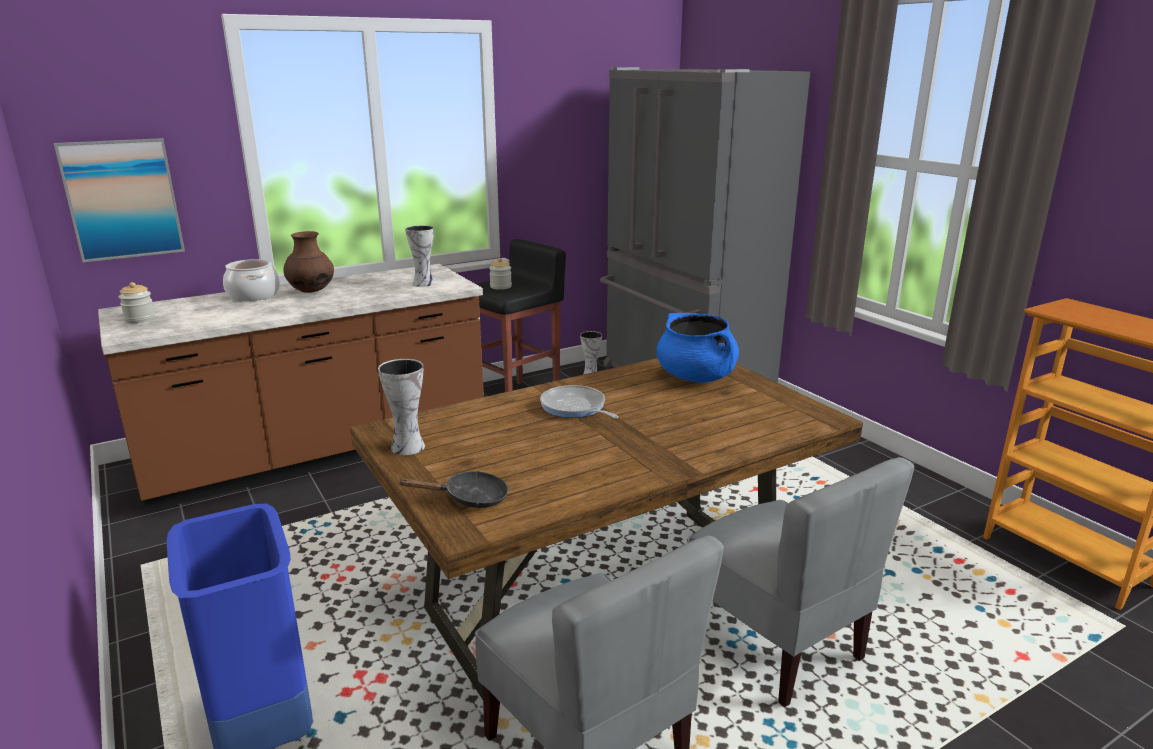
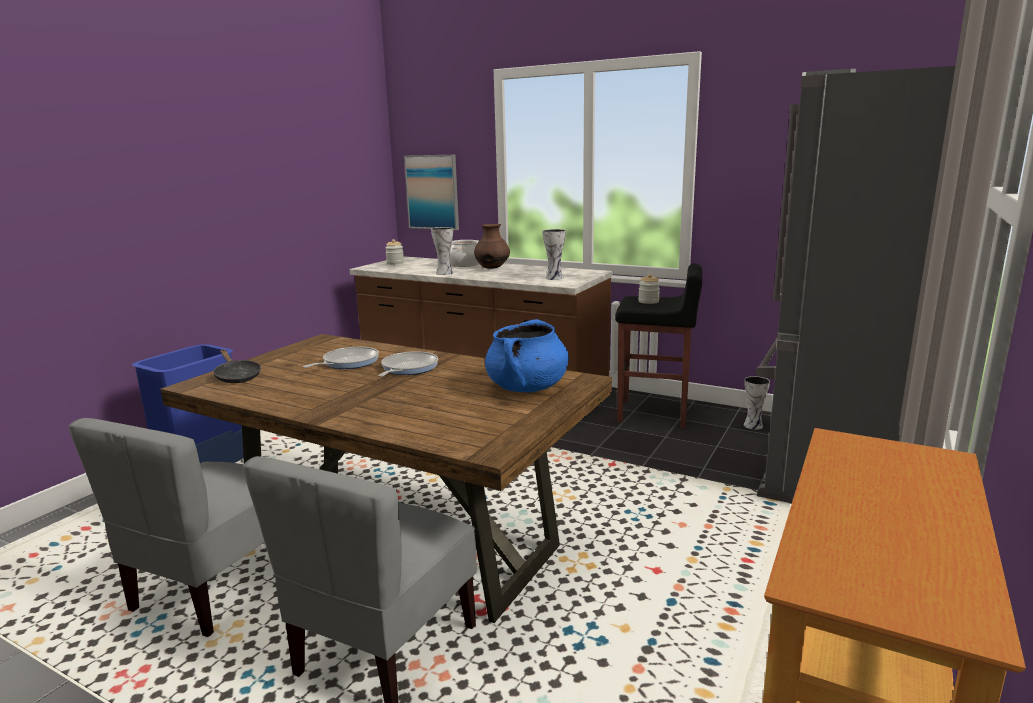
camera: 60 degrees right, 5 degrees down
(406, 447) = (301, 349): vase -> vase (444, 273)
(509, 430) = (348, 362): none -> frying pan

